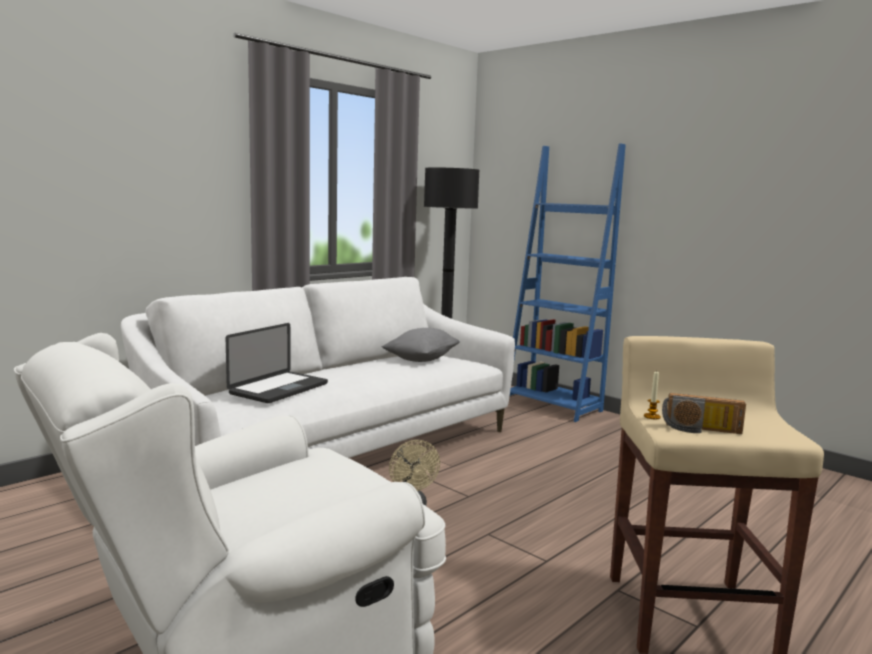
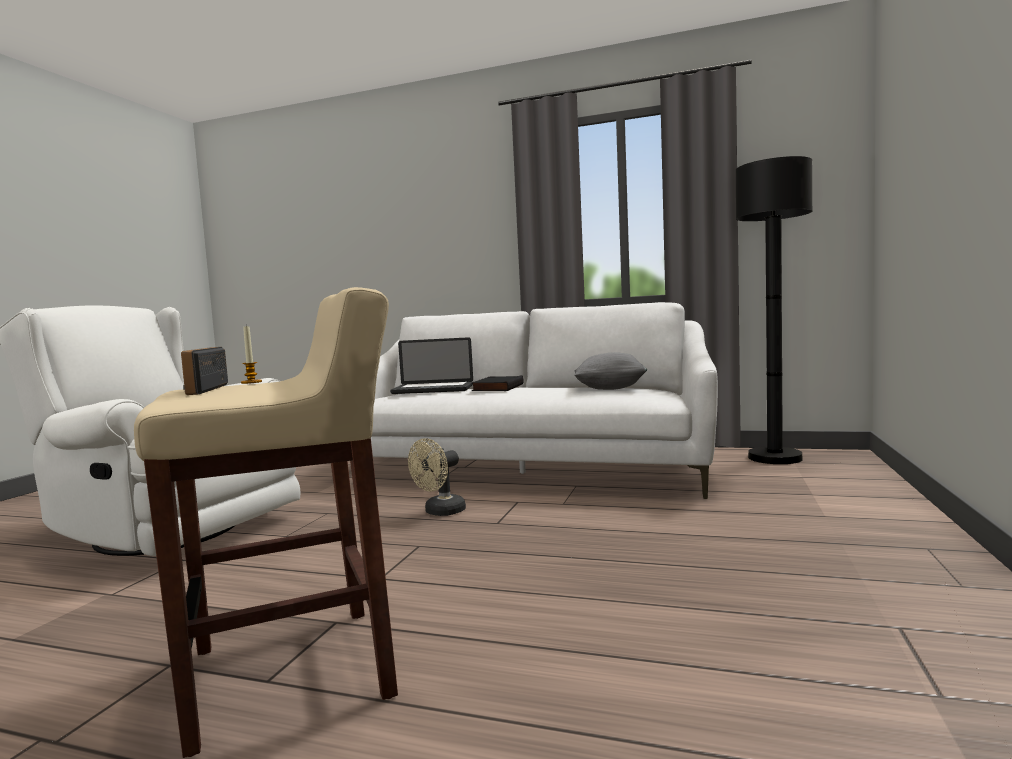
camera: 65 degrees right, 5 degrees down
(337, 374) = (497, 387): none -> black book
(552, 406) = (876, 499): blue bookcase -> none

